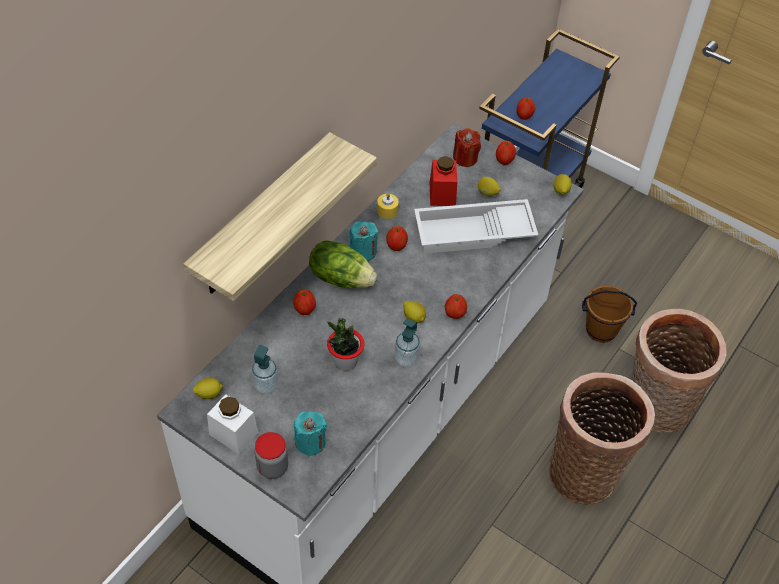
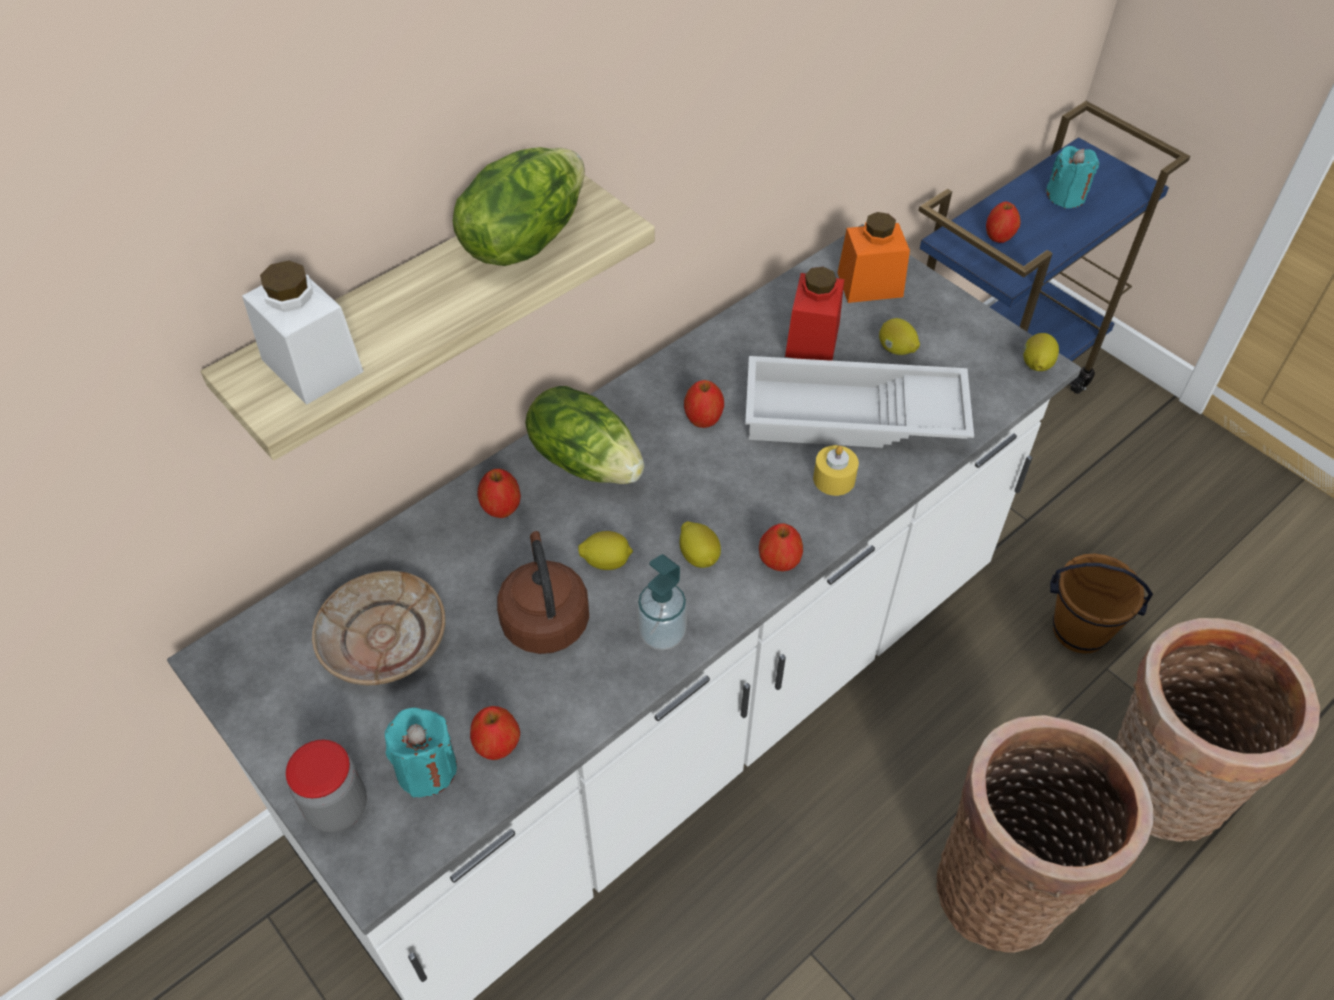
camera: 15 degrees right, 0 degrees up
(209, 394) = (273, 636): lemon -> lemon (606, 561)
(233, 433) = (289, 723): white jar -> white jar (312, 365)
(266, 385) = (382, 639): soap dispenser -> beige plate
(315, 173) = (524, 239): none -> lettuce
(345, 361) = (545, 618): potted plant -> brown kettle
(363, 251) = (640, 420): turquoise candle -> turquoise candle (1066, 196)
(387, 210) = (704, 355): yellow candle -> yellow candle (834, 479)
(465, 158) = (870, 284): red candle -> orange jar
(504, 161) = (940, 298): apple -> apple (497, 745)

